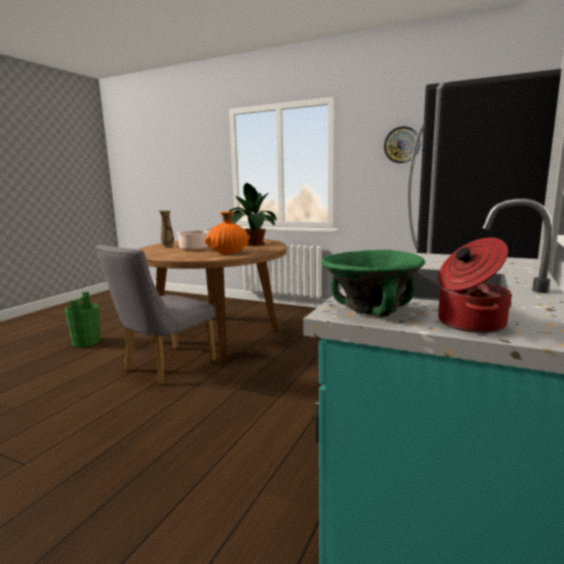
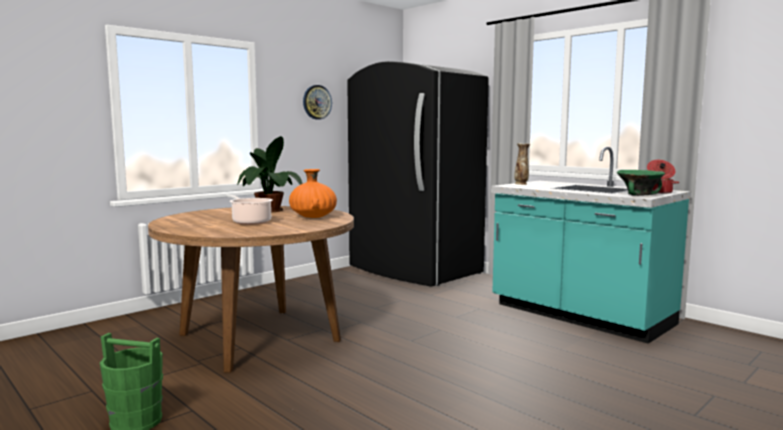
camera: 70 degrees left, 5 degrees down
(164, 367) = (322, 369): grey chair -> none
(168, 246) = (204, 227): vase -> vase (521, 184)

